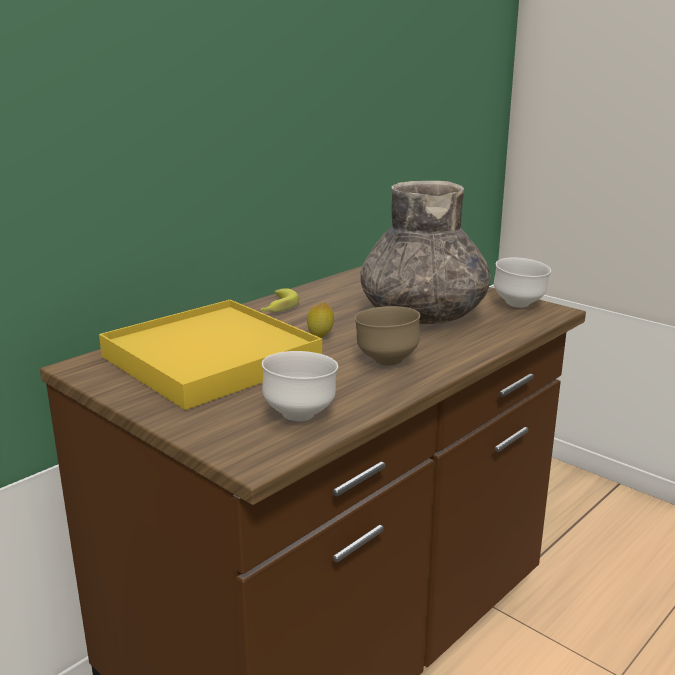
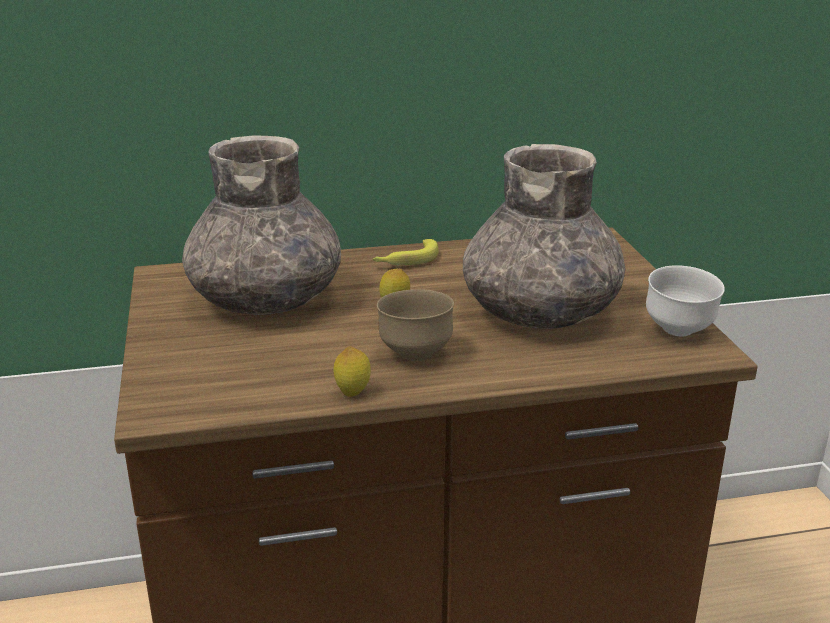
camera: 35 degrees right, 5 degrees up
(211, 359) = (267, 299): yellow tray -> grey vase
(300, 415) = (251, 384): white bowl -> none
(386, 397) = (352, 393): none -> lemon

